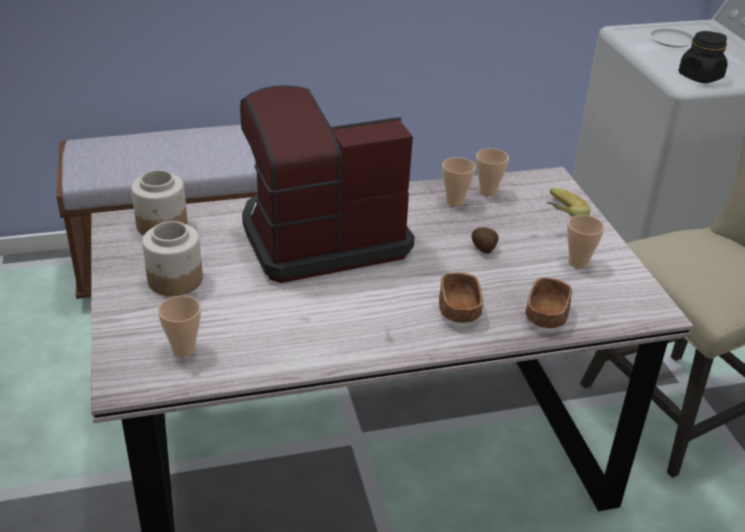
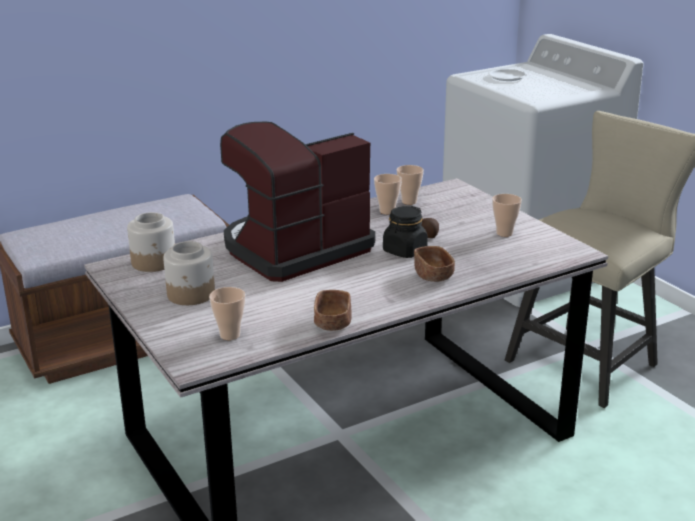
camera: 15 degrees left, 10 degrees down
(546, 316) = (500, 268): brown bowl -> brown bowl (332, 323)
(557, 216) = (472, 208): banana -> none
(700, 77) = (542, 96): black jar -> black jar (404, 251)

